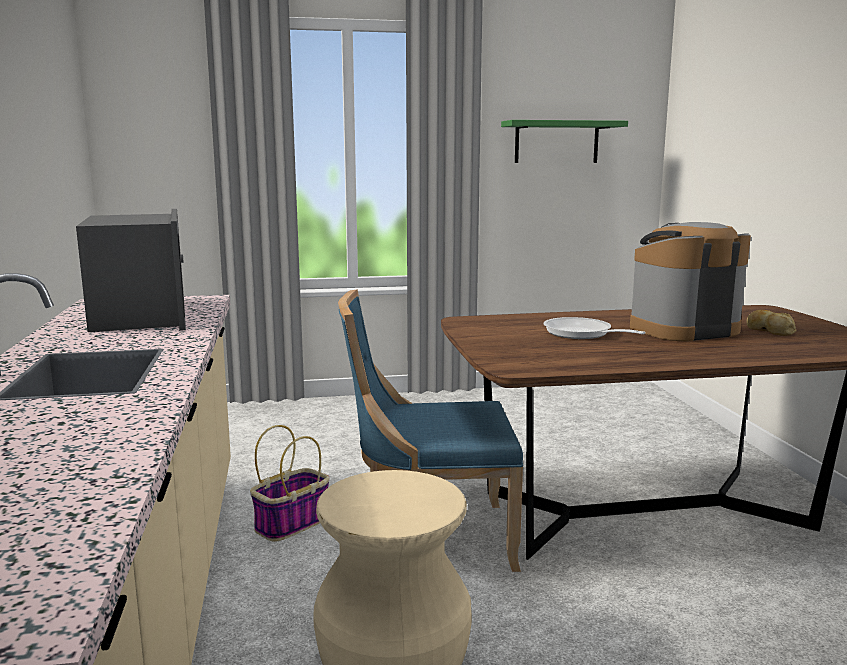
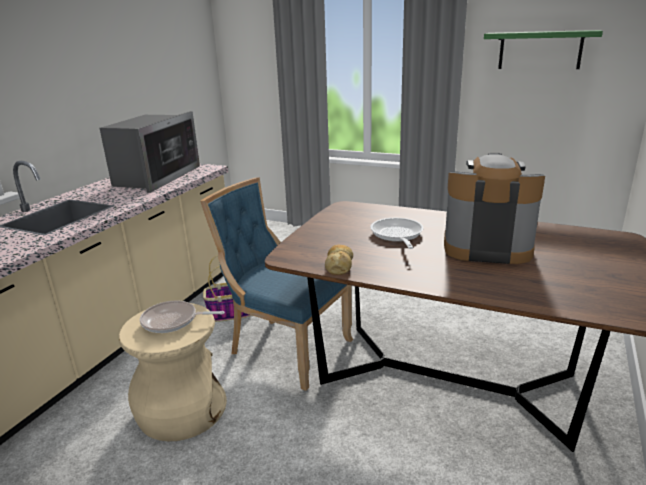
camera: 35 degrees right, 10 degrees up
(391, 494) = (173, 321): none -> frying pan
(769, 330) = (565, 265): bread -> bread (339, 265)

